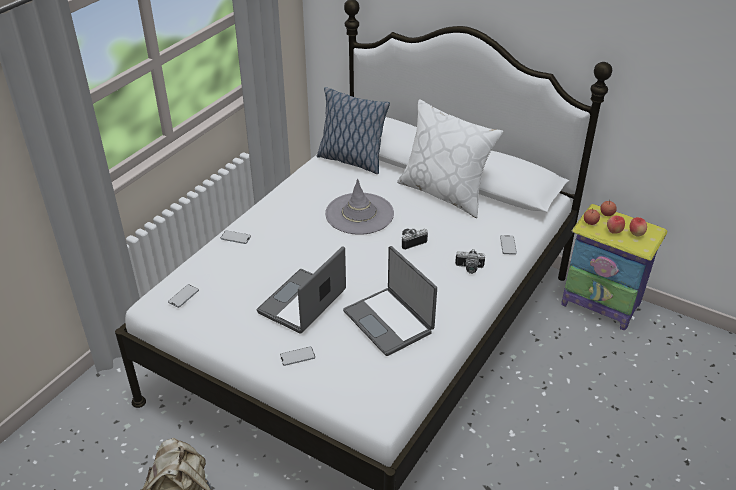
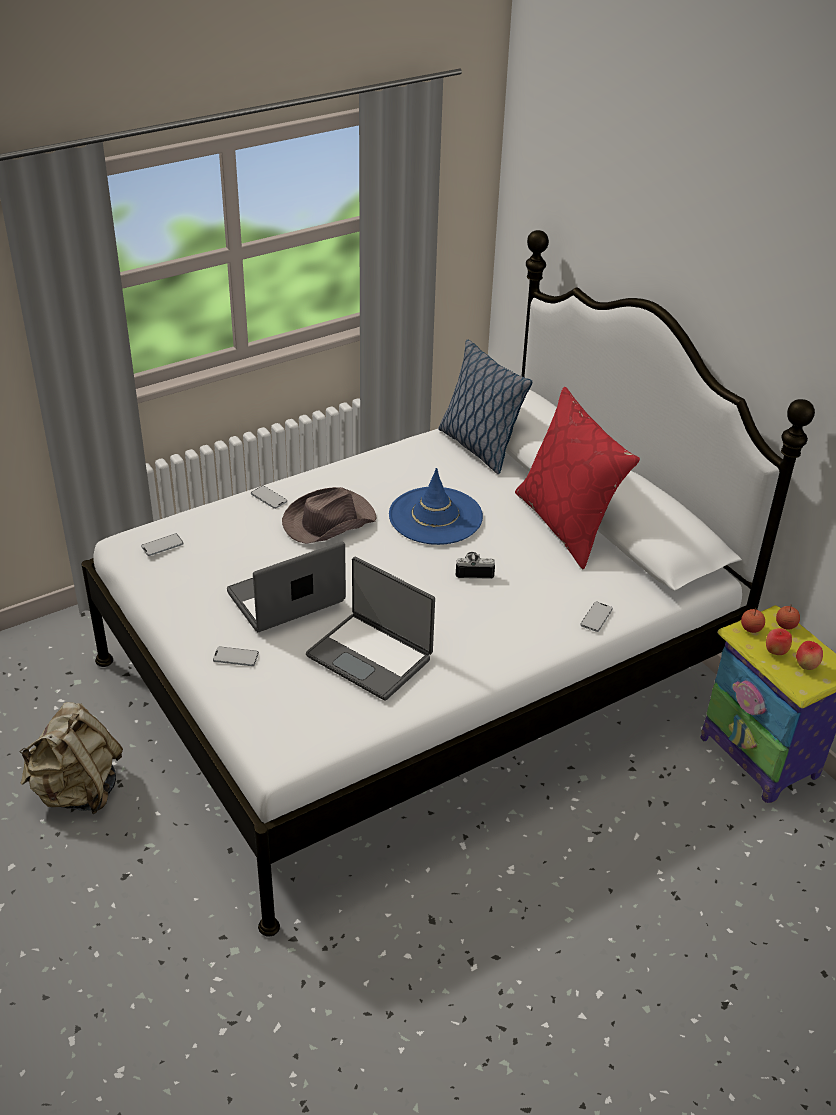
camera: 25 degrees right, 0 degrees up
(290, 240) = (328, 521): none -> brown hat
(359, 214) = (435, 516): grey hat -> blue hat
(389, 321) = (371, 656): laptop -> laptop turned 45 degrees counterclockwise
(445, 193) = (567, 524): white pillow -> red pillow
(469, 268) = (521, 629): camera -> none

